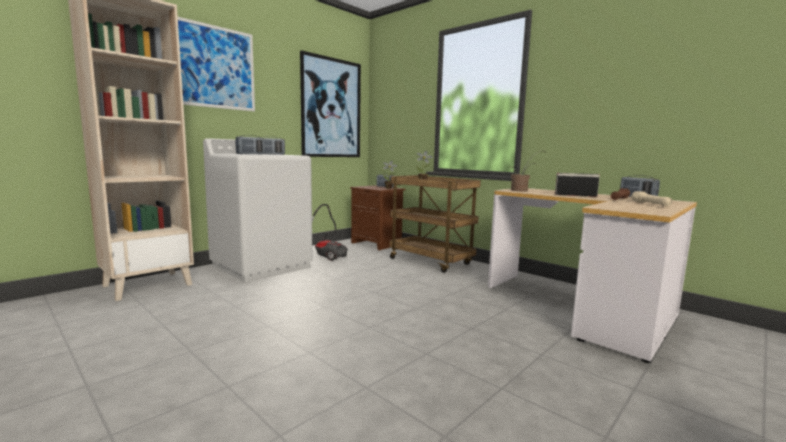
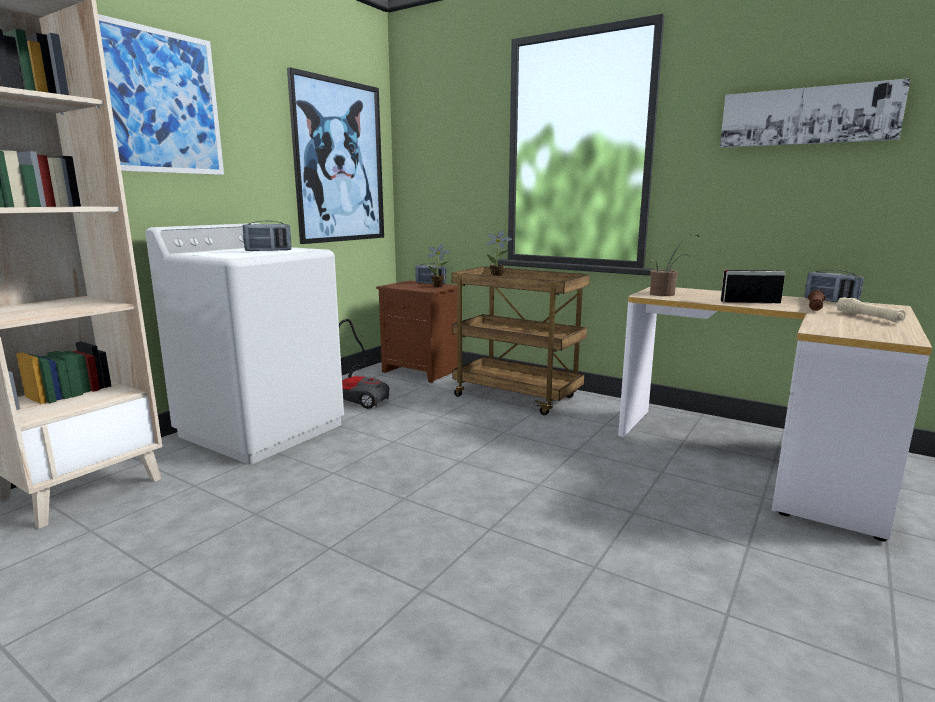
camera: 10 degrees left, 5 degrees up
(250, 154) = (240, 255): radio -> none
(625, 71) = (807, 116): none -> picture

